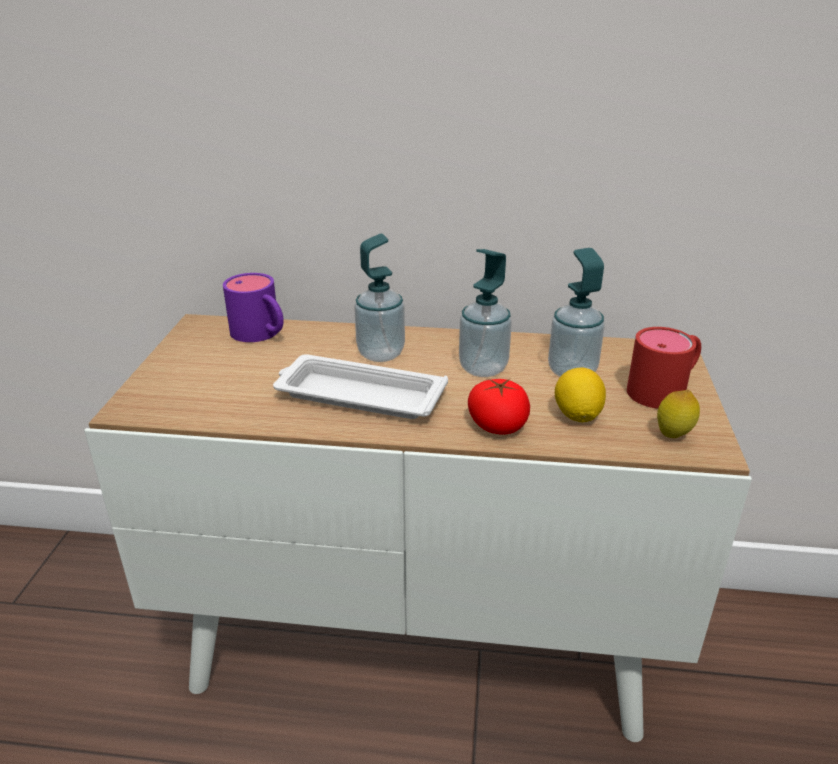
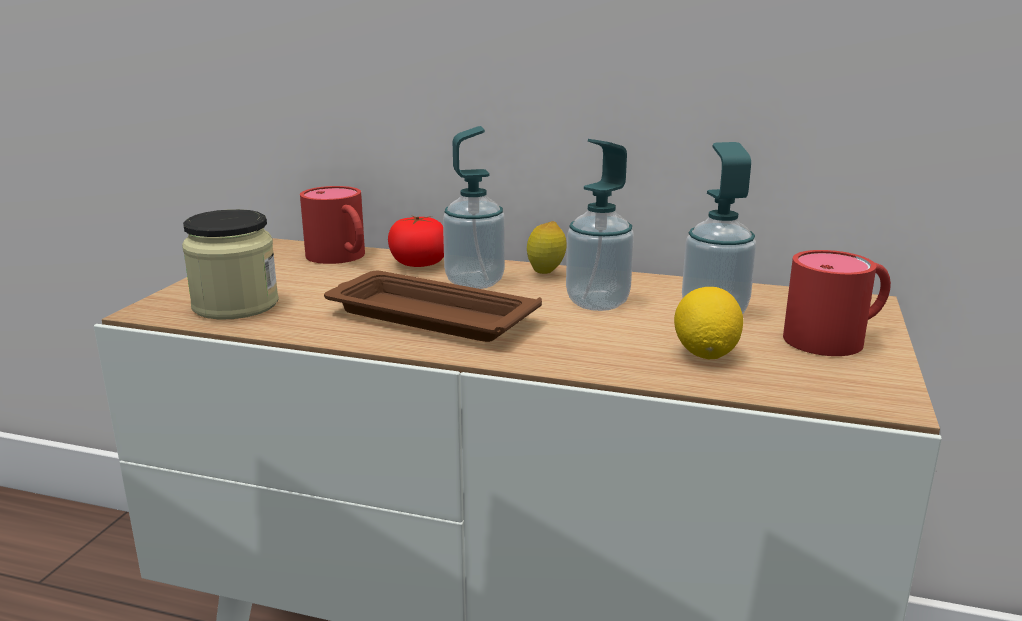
camera: 10 degrees right, 10 degrees down
(196, 397) = (235, 305): none -> jar
(261, 334) = (342, 258): purple mug -> red mug
(357, 395) = (427, 316): white tray -> brown tray
(497, 425) = (594, 355): tomato -> tomato (418, 263)
(673, 436) = (834, 384): lemon -> lemon (546, 274)

